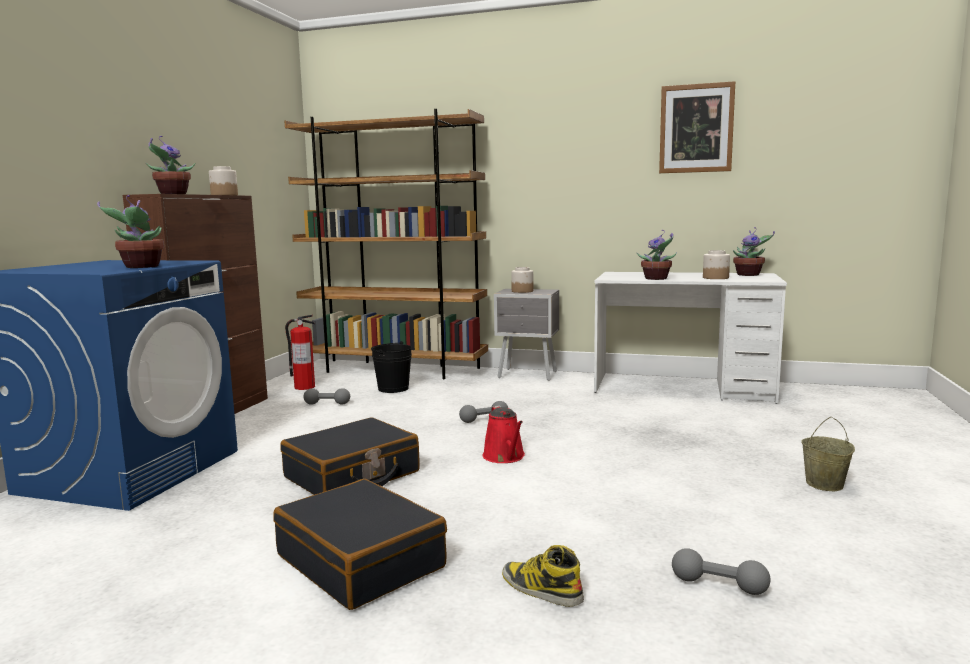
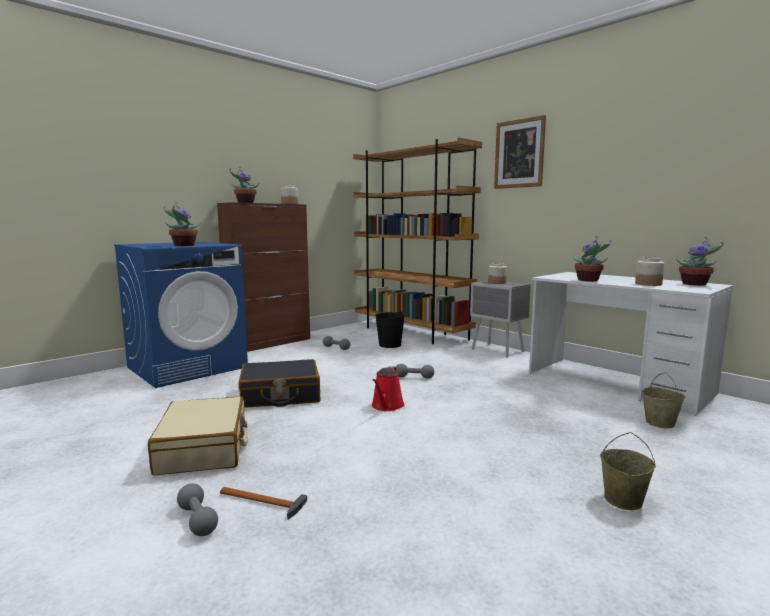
camera: 30 degrees right, 0 degrees up
(304, 387) = (340, 335): fire extinguisher -> none
(361, 561) = (204, 448): black suitcase -> beige suitcase
(540, 589) = (264, 502): boot -> hammer
(696, 128) = (659, 141): picture -> picture (519, 154)
(719, 585) = (383, 548): grey dumbbell -> grey dumbbell (197, 520)
(763, 416) = (660, 423): none -> beige bucket

